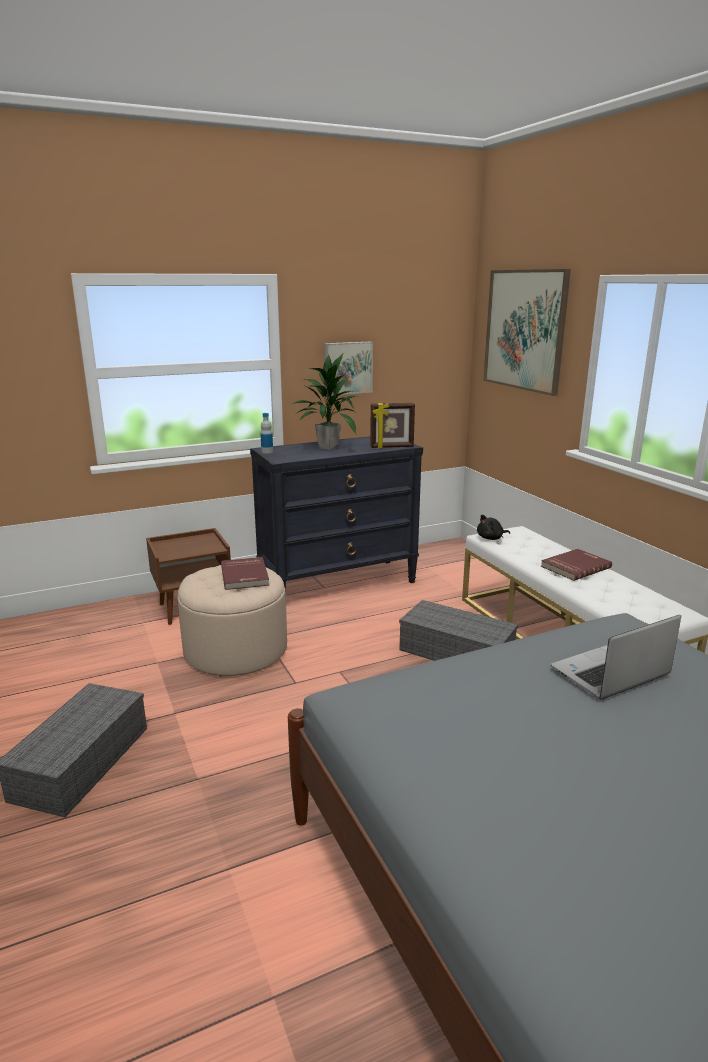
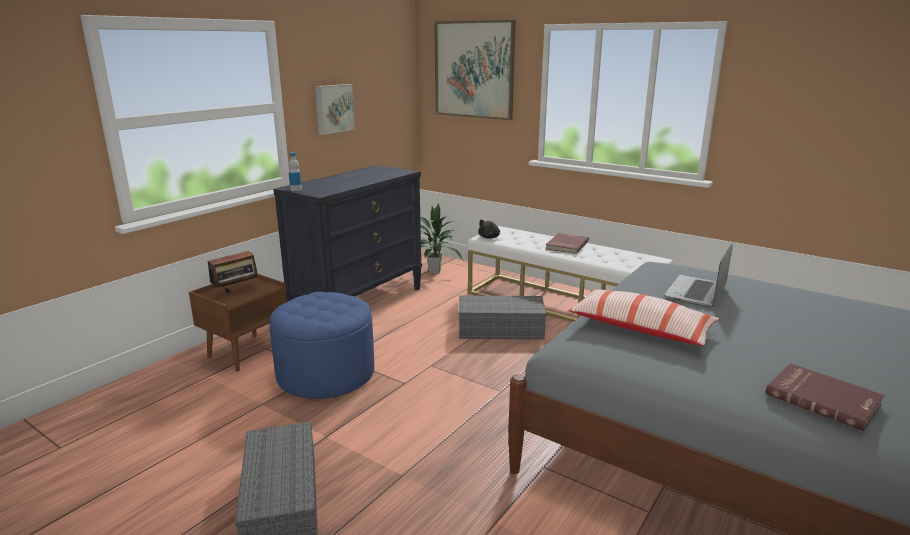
camera: 30 degrees left, 0 degrees up
(185, 546) = (236, 291): none -> radio
(236, 650) = (326, 374): beige ottoman -> blue ottoman
(246, 575) = (330, 301): red book -> red book (823, 398)
(327, 448) = (344, 180): potted plant -> potted plant (434, 272)
(392, 447) = (396, 174): picture frame -> none
(461, 699) = (640, 329): none -> pillow

